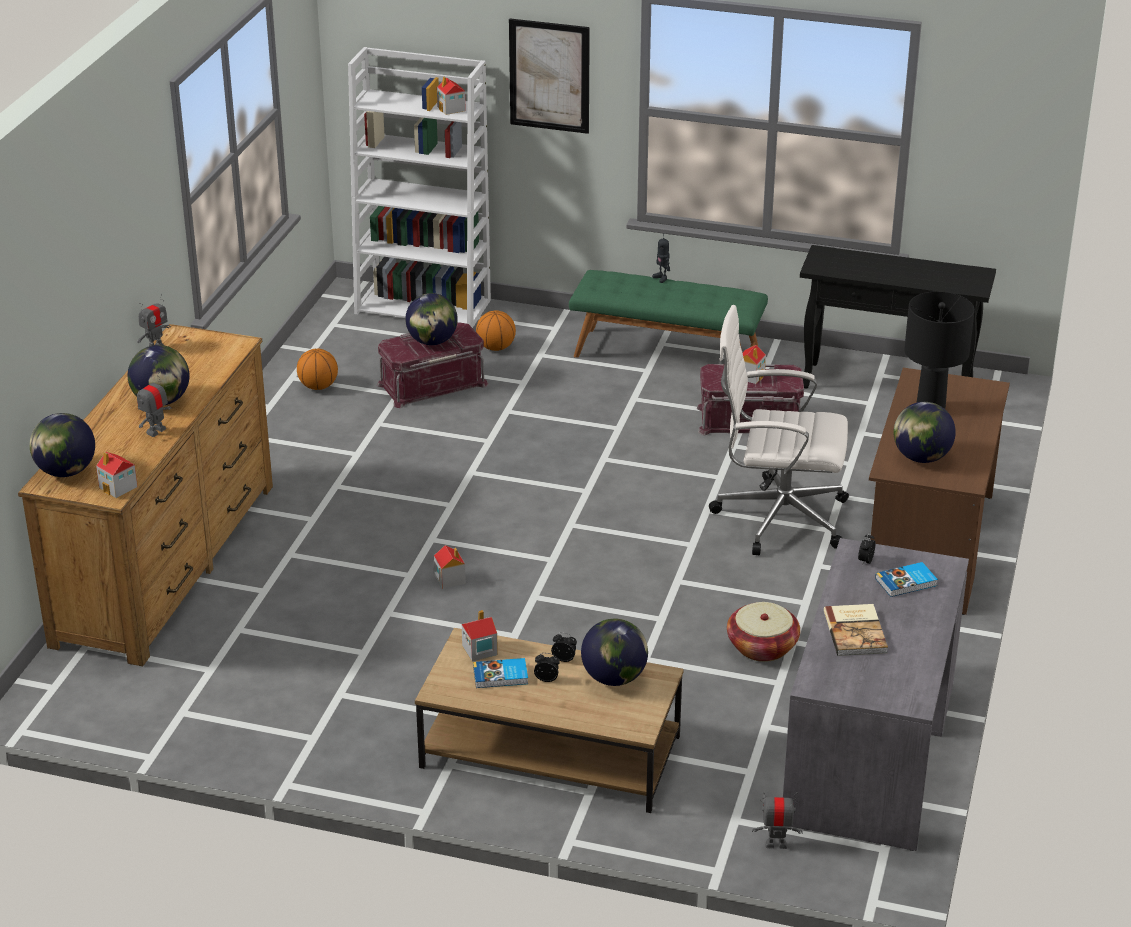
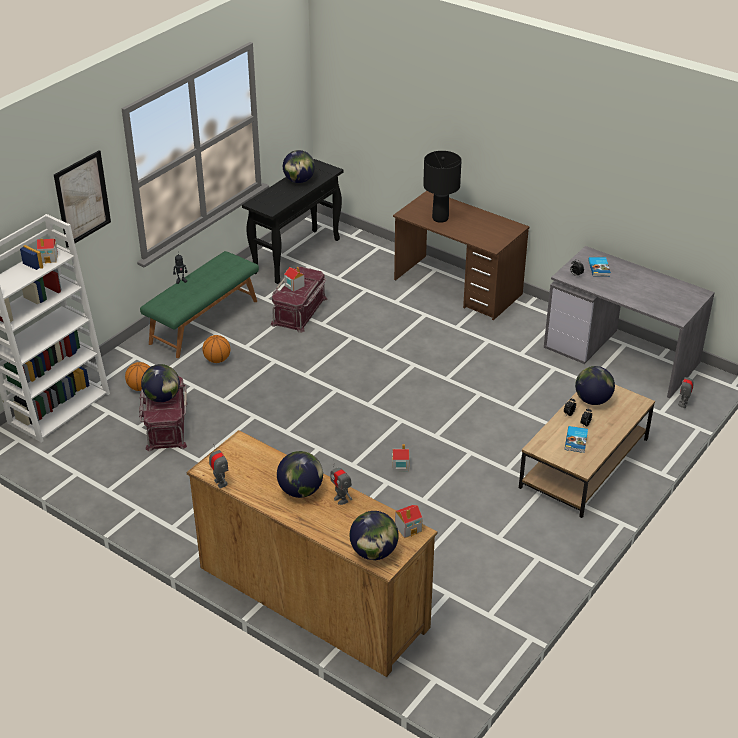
camera: 70 degrees left, 5 degrees up
(318, 386) = (130, 479): basketball -> basketball (217, 360)
(479, 650) = (548, 444): toy house -> none
(762, 647) = (521, 365): basket -> none
(777, 517) = (403, 328): white office chair -> none
(856, 631) = (636, 293): book -> none
(921, 457) = (486, 234): globe -> globe (299, 181)

